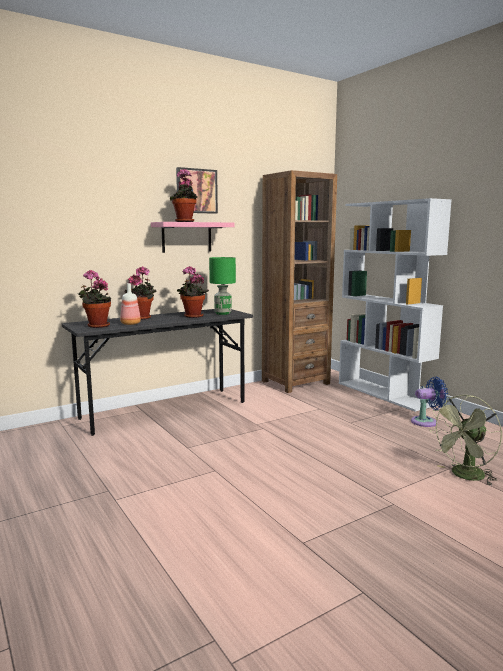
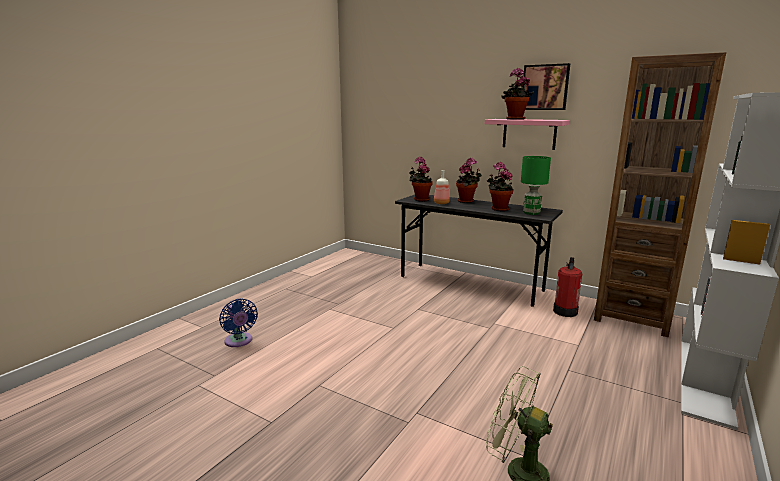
camera: 65 degrees right, 5 degrees up
(265, 396) = (565, 311): none -> fire extinguisher
(426, 422) = (656, 427): blue fan -> blue fan (239, 341)

